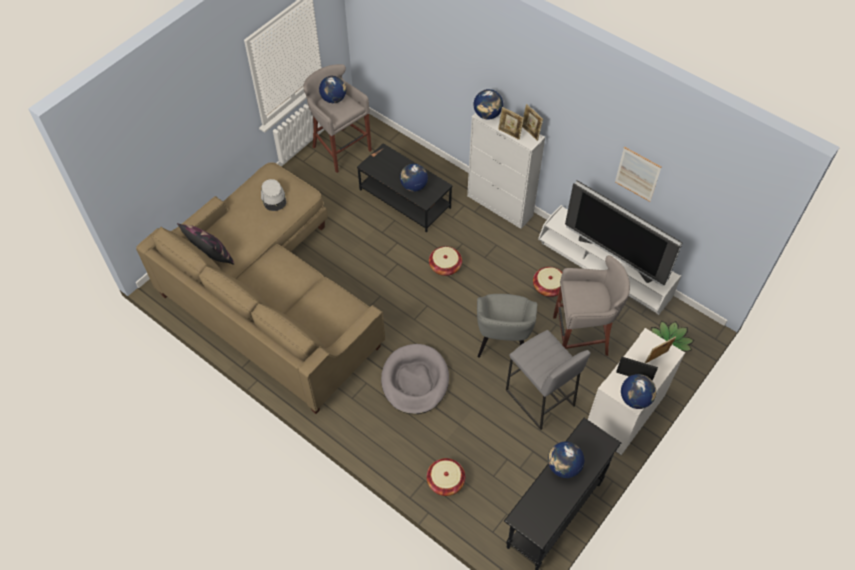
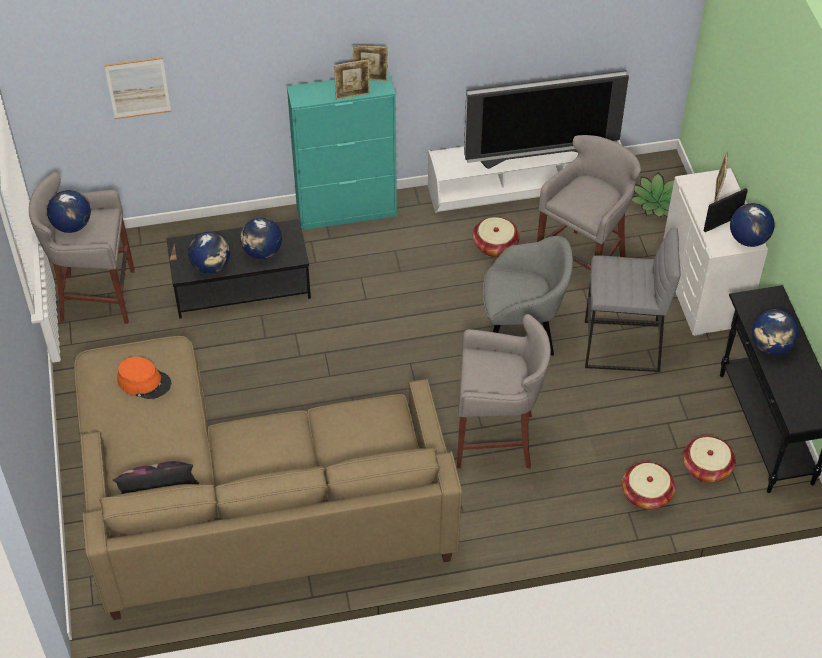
camera: 50 degrees left, 5 degrees down
(274, 198) = (144, 382): grey hat -> orange hat
(415, 381) = (497, 439): grey dog bed -> grey stool
(445, 266) = (375, 313): basket -> basket (706, 467)
(487, 115) = (305, 94): globe -> globe (211, 266)
(500, 206) = (347, 212): white cabinet -> turquoise cabinet
(502, 340) = (522, 329): grey armchair -> grey armchair turned 45 degrees counterclockwise
(637, 174) = (526, 35): picture -> picture (138, 88)

